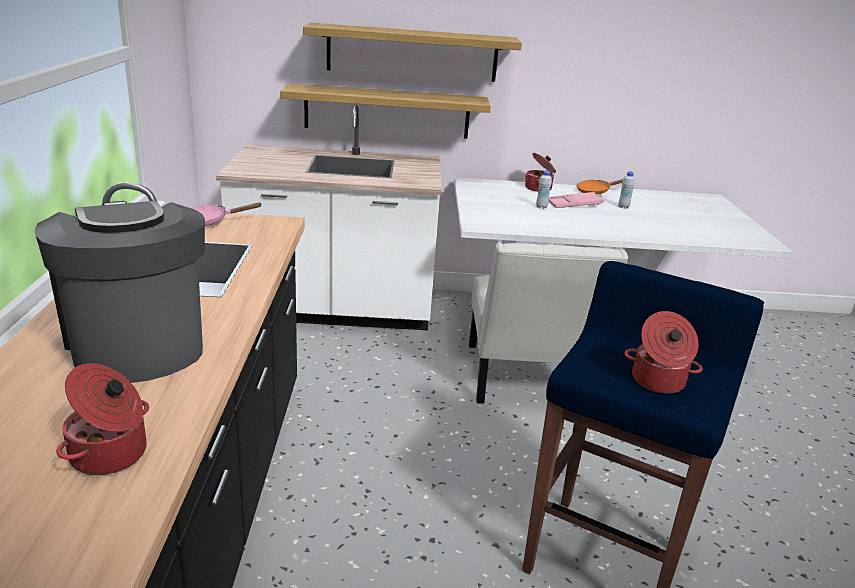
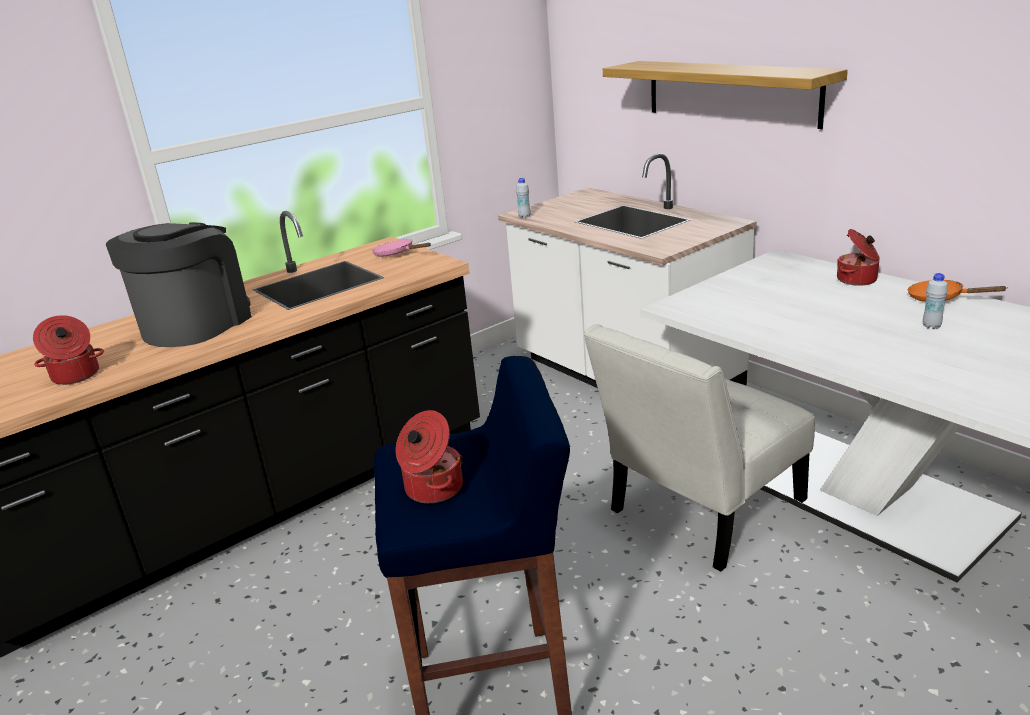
camera: 55 degrees right, 0 degrees up
(387, 111) = (707, 161): shelf -> none
(541, 207) = (800, 303): white bottle -> white bottle (524, 217)
(574, 204) = (858, 308): pink tray -> none

